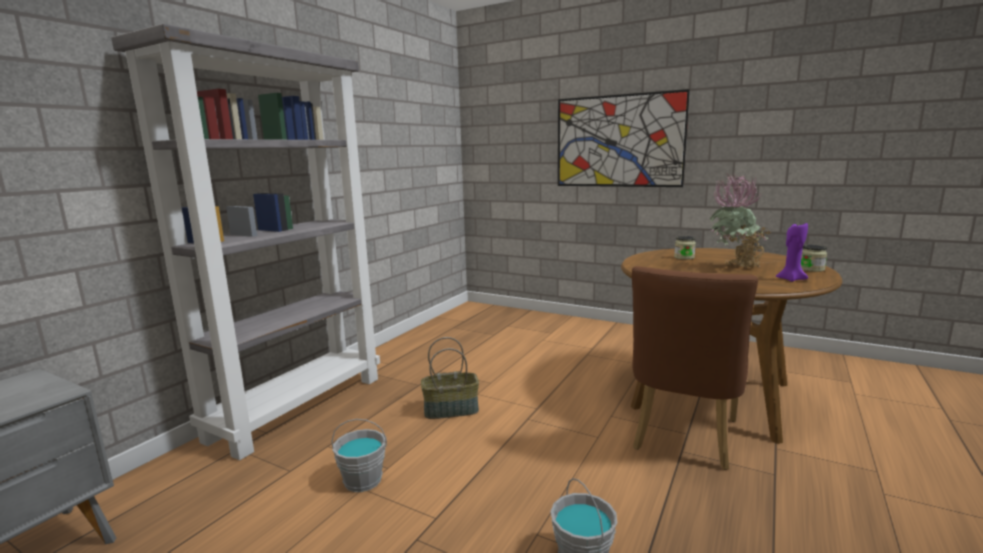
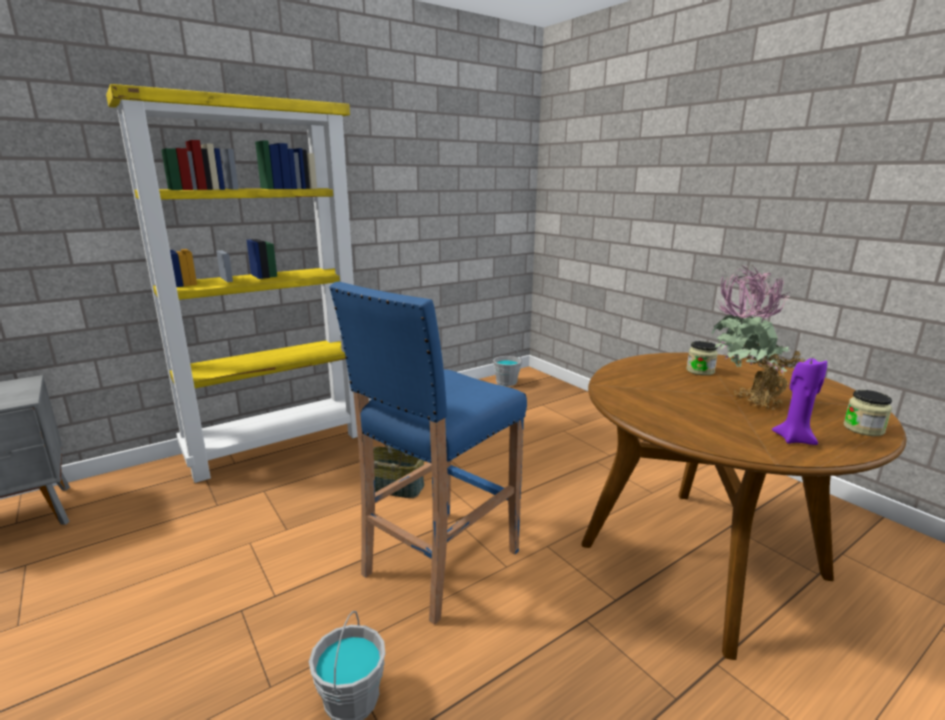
camera: 25 degrees right, 5 degrees up
(299, 406) = (279, 445): grey bookcase -> yellow bookcase
(362, 480) = (257, 534): grey bucket -> grey bucket (506, 382)
(547, 451) = (439, 564): none -> blue stool
(618, 141) = (702, 197): picture -> none
(683, 439) = (603, 604): brown chair -> none

